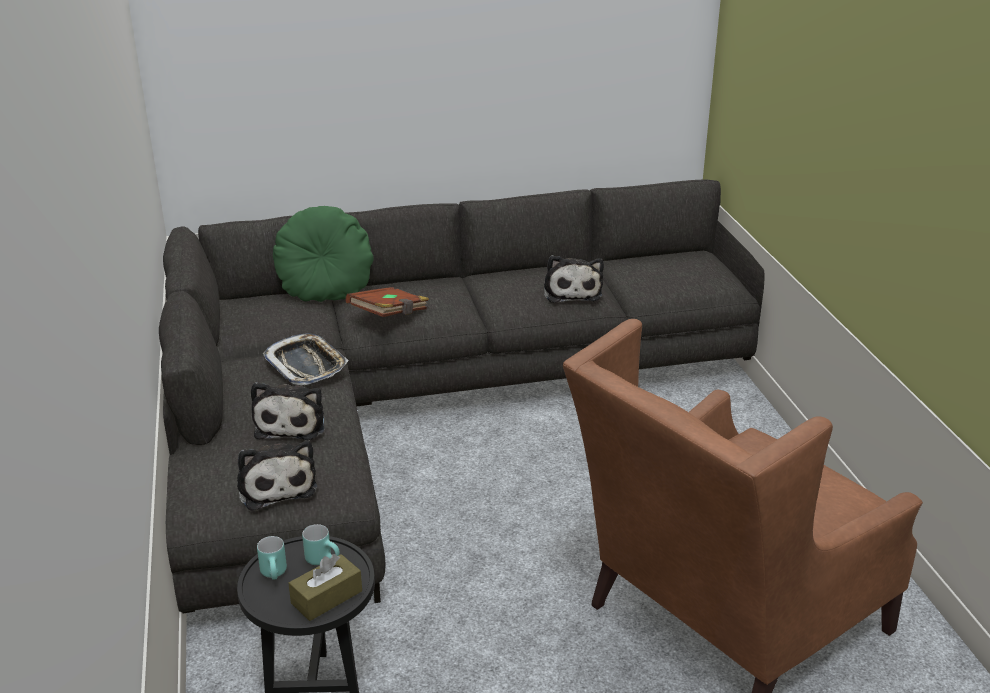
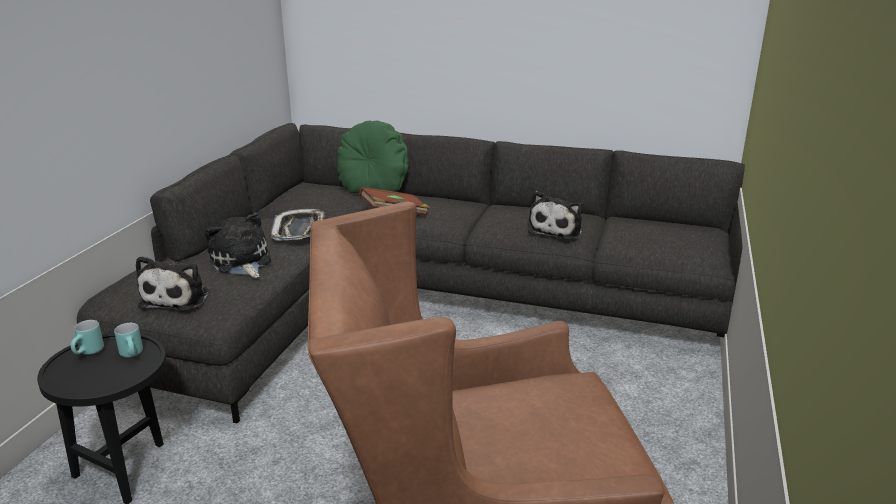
camera: 30 degrees right, 5 degrees down
(292, 423) = (241, 262): plush toy -> plush toy turned 120 degrees clockwise
(326, 597) = (96, 380): brown tissue box -> none

